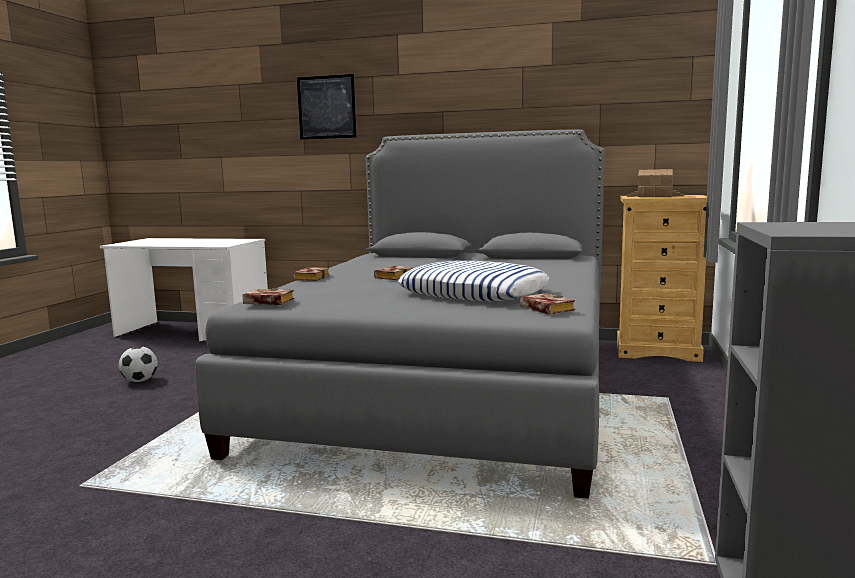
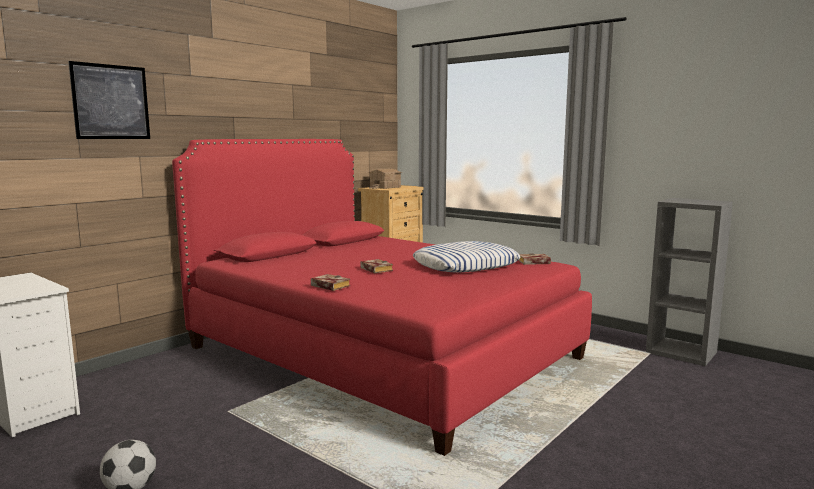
camera: 65 degrees left, 0 degrees up
(266, 302) = (435, 303): book -> none
(446, 387) = (380, 352): grey bed -> red bed

